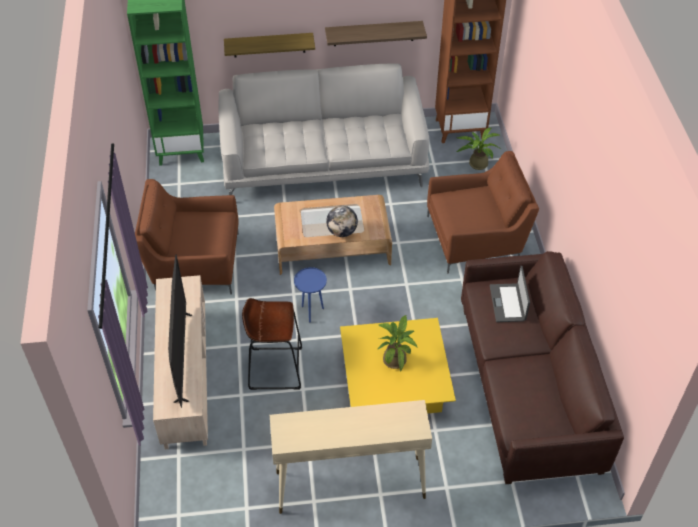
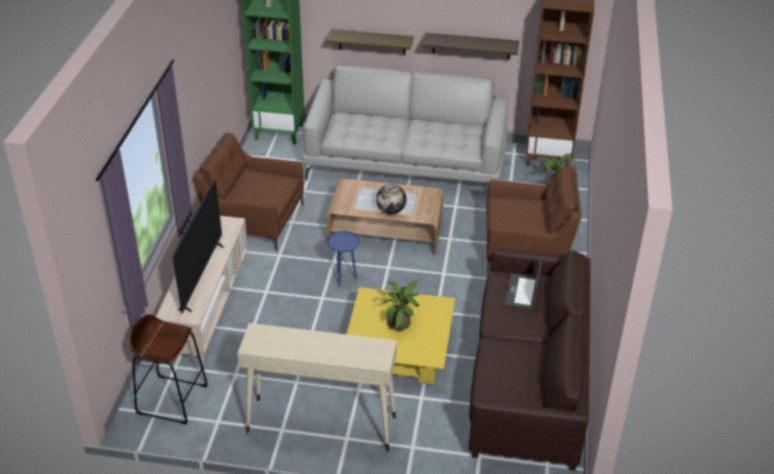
camera: 15 degrees right, 10 degrees down
(275, 368) = (291, 316): brown stool -> brown stool (172, 399)

